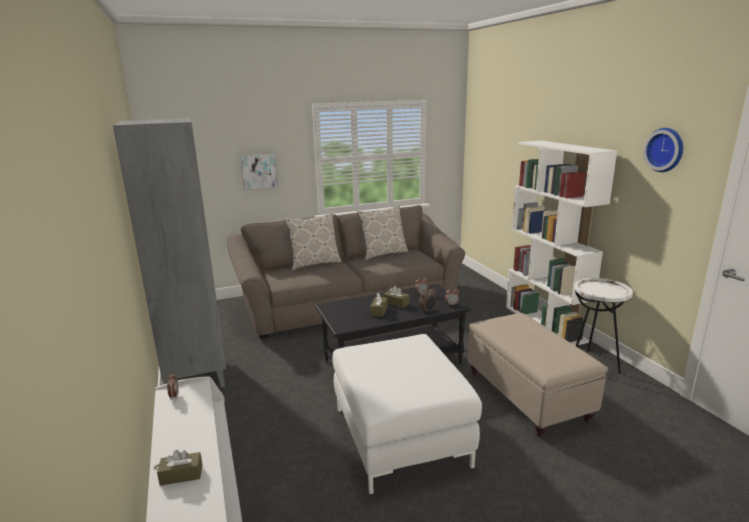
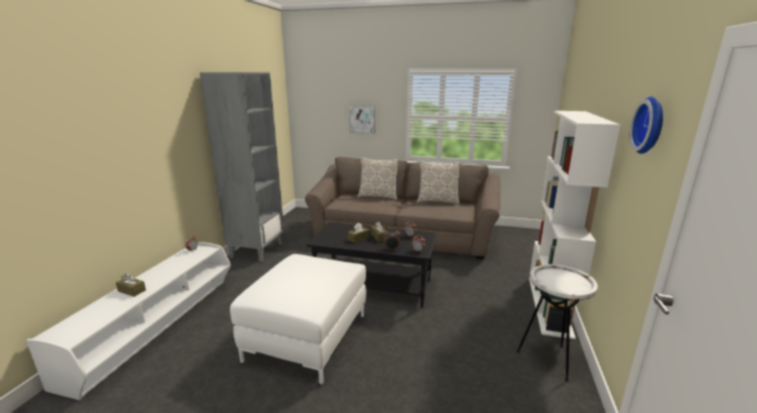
camera: 35 degrees right, 0 degrees up
(527, 395) = (441, 356): beige ottoman -> none

